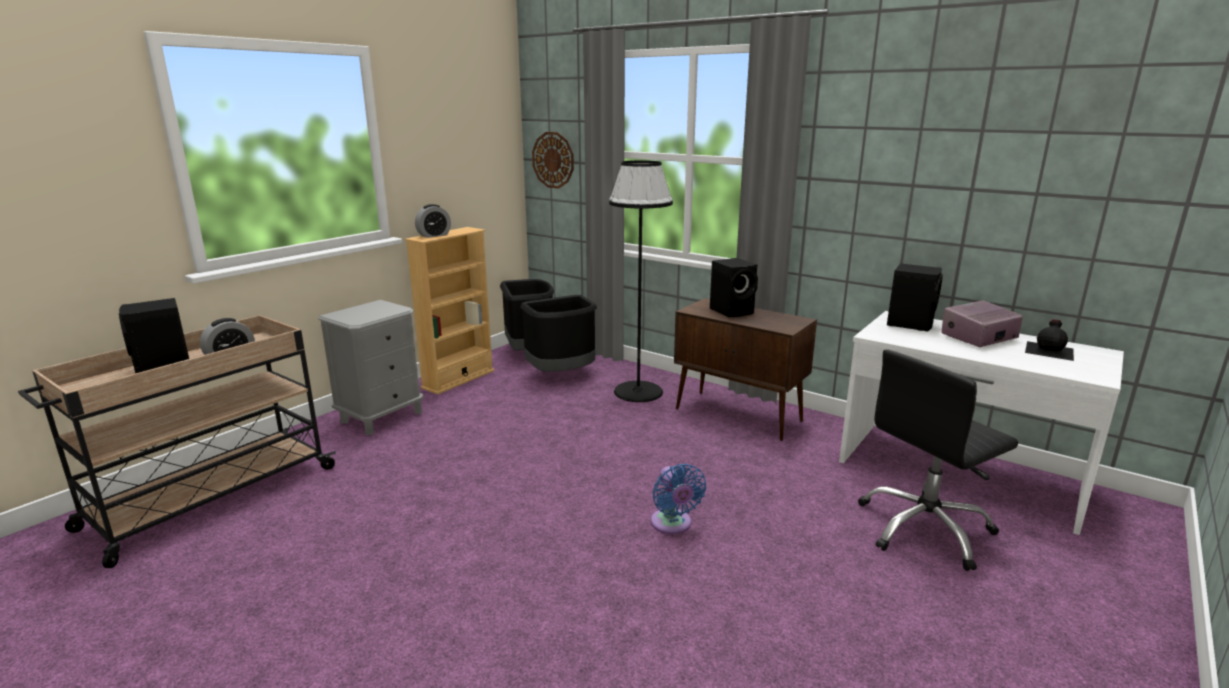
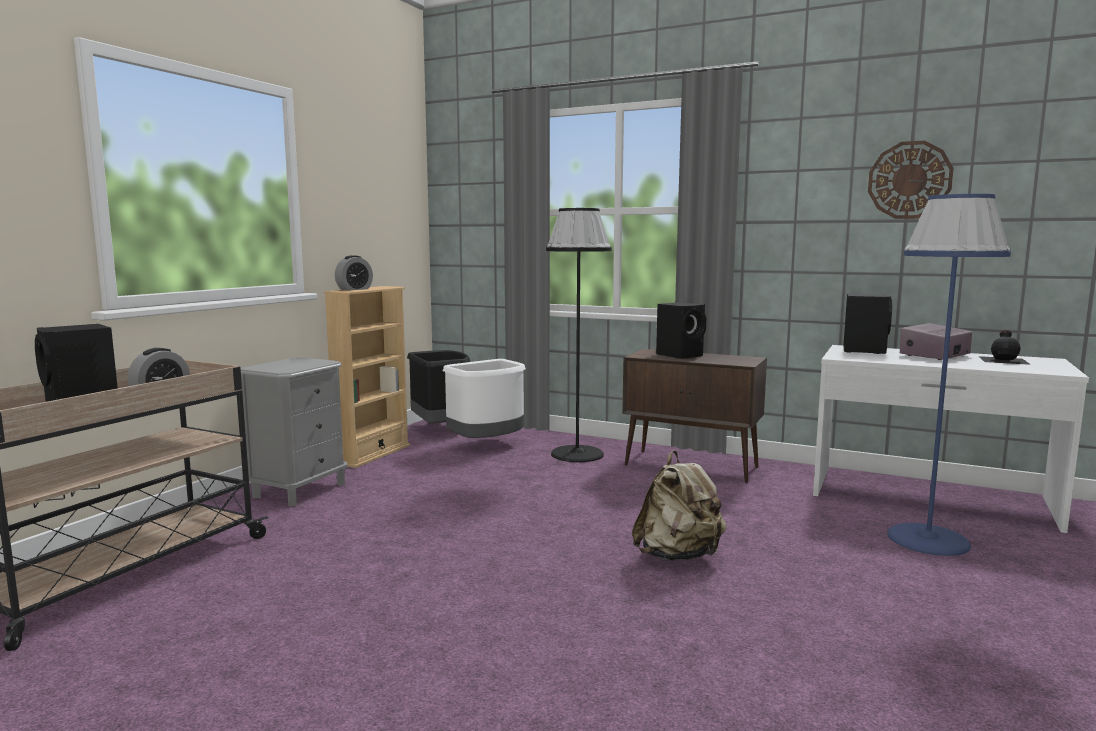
camera: 10 degrees left, 10 degrees down
(553, 160) = (464, 224): wall clock -> wall clock (909, 180)
(562, 375) = (487, 445): black trash can -> white trash can
(672, 525) = (678, 556): blue fan -> beige backpack
(925, 529) = (927, 539): black office chair -> blue floor lamp

